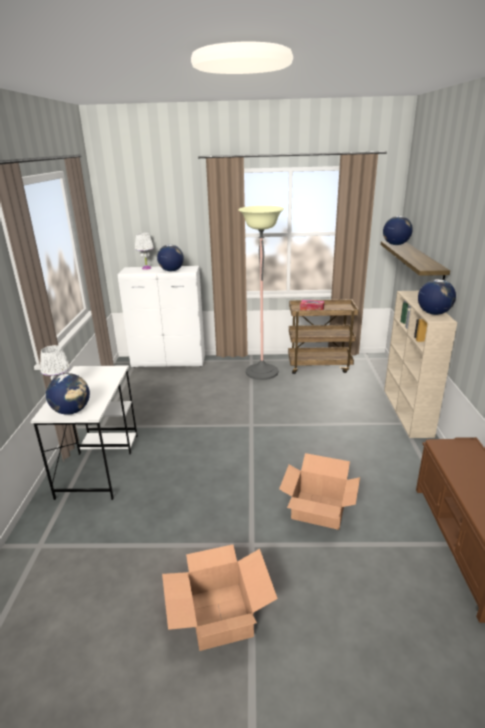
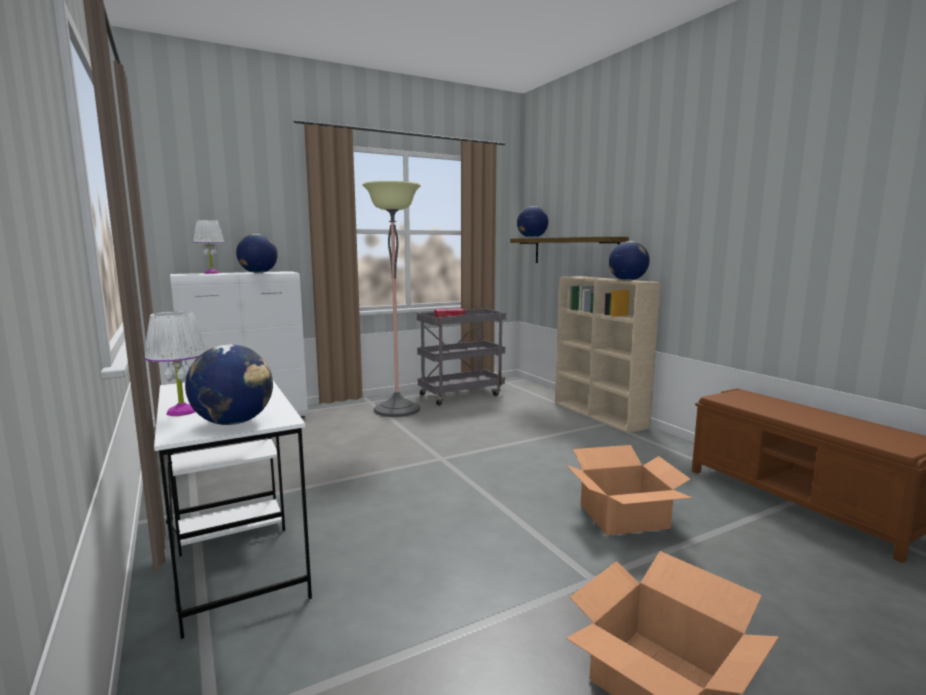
camera: 30 degrees left, 15 degrees down
(319, 366) = (461, 394): brown cart -> grey cart

